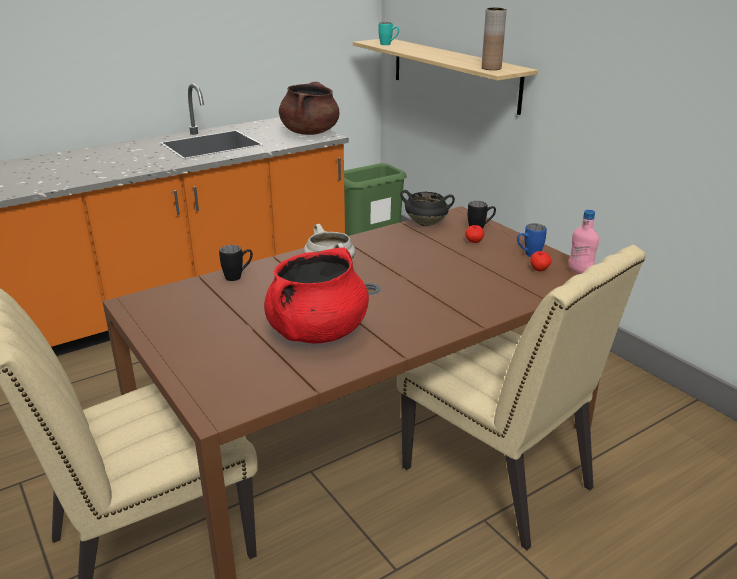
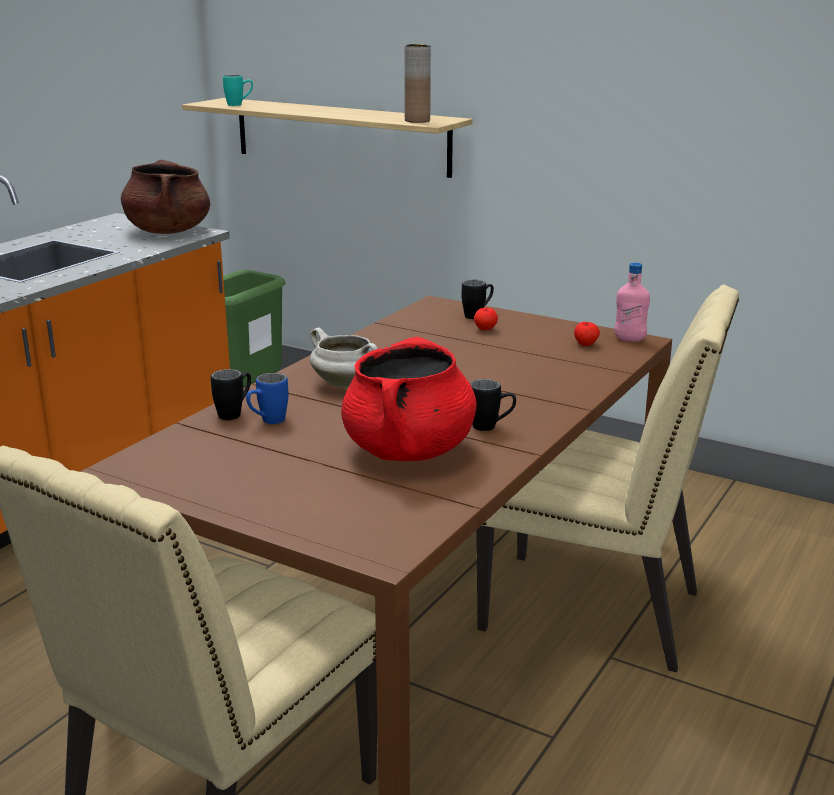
camera: 25 degrees left, 5 degrees down
(394, 326) = (491, 427): none -> black mug
(426, 223) = (408, 319): black cooking pot -> none
(528, 255) = (559, 332): blue mug -> blue mug (267, 422)

